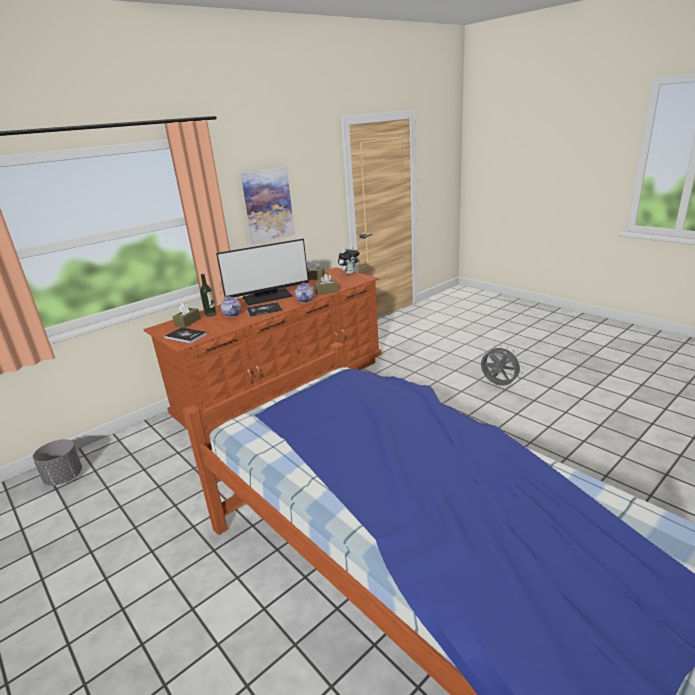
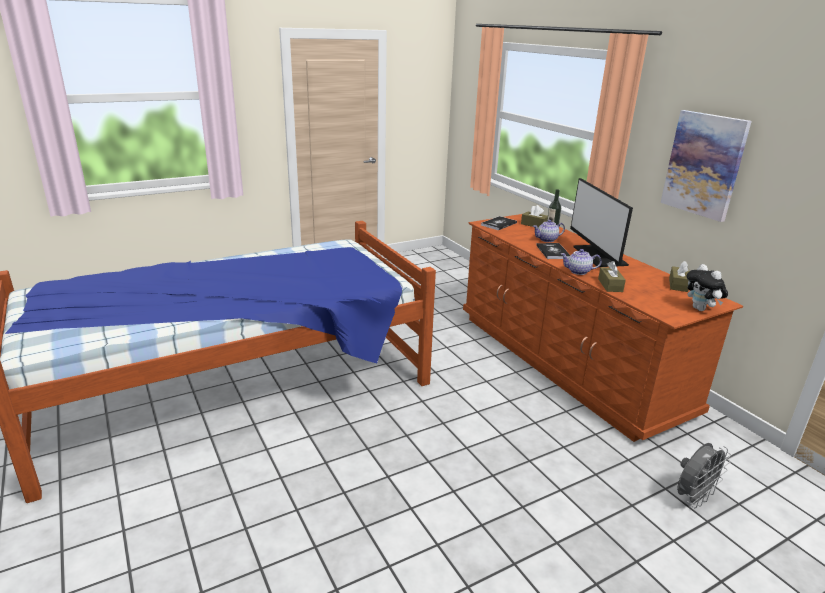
camera: 100 degrees right, 0 degrees up
(64, 477) = (454, 271): grey planter -> none
(498, 385) = (532, 560): grey fan -> grey fan (693, 498)

